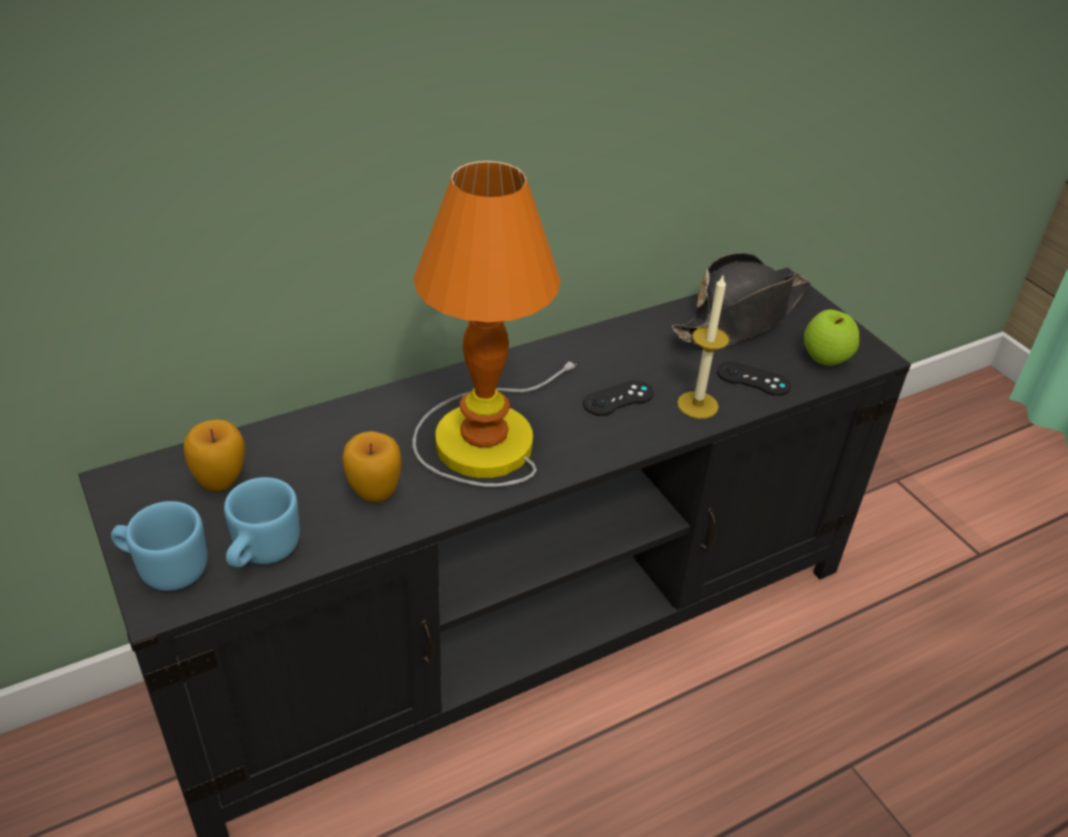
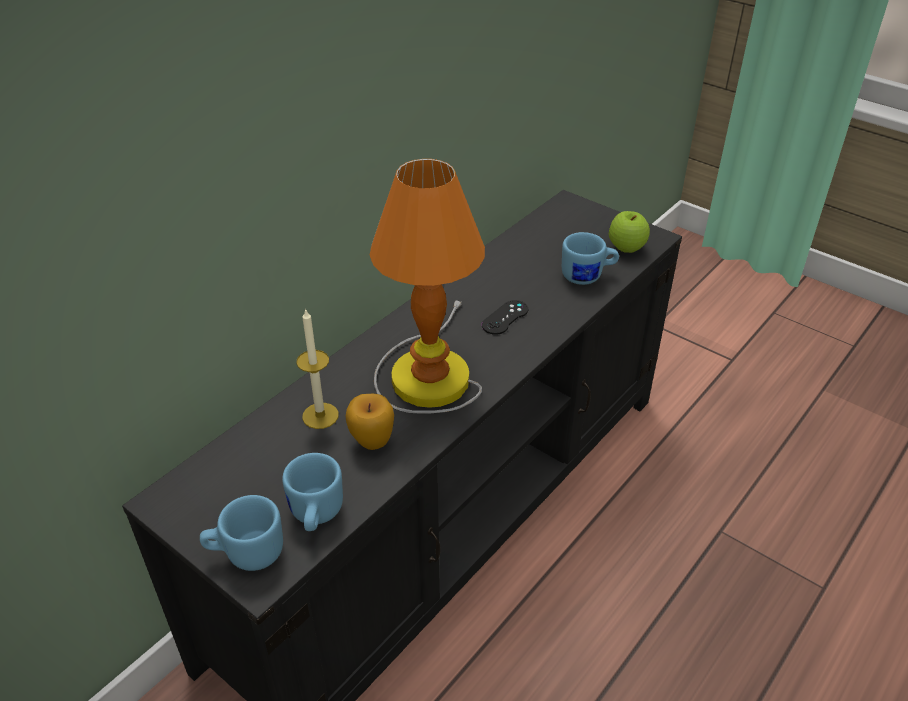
camera: 20 degrees left, 0 degrees up
(221, 481) = (247, 472): apple -> none
(697, 405) = (562, 306): candle -> candle (320, 415)
(741, 317) = (554, 234): black hat -> none
(753, 379) = (588, 276): black game controller -> blue mug

